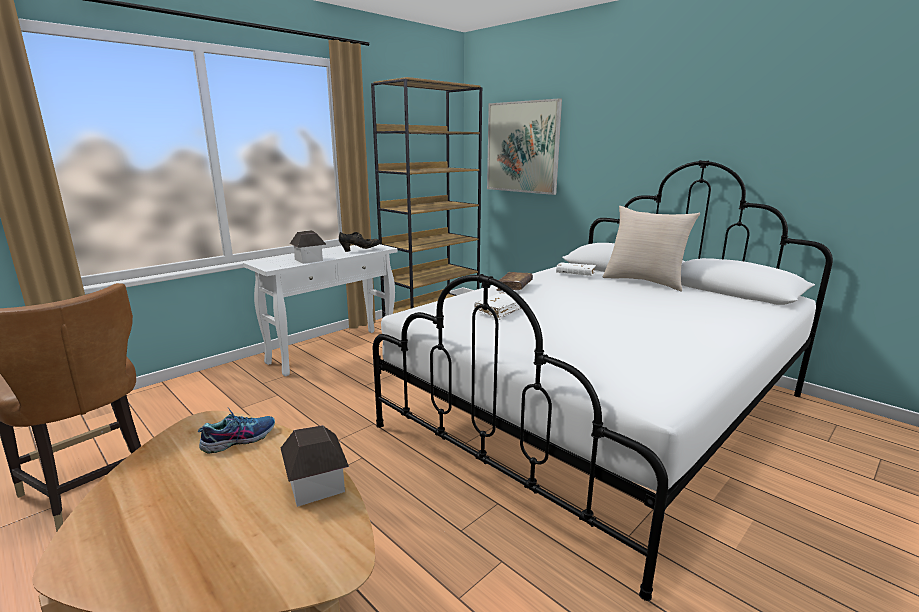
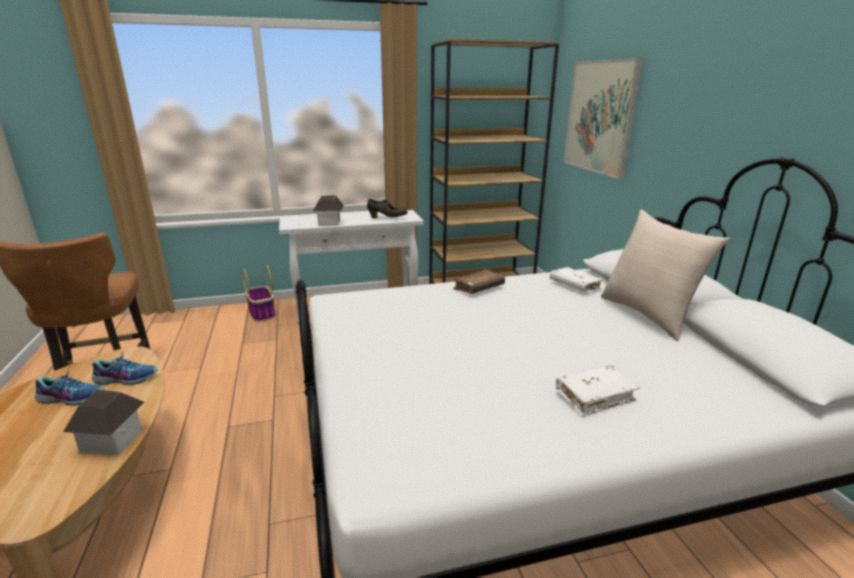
camera: 30 degrees right, 5 degrees up
(197, 473) = (71, 397): none -> shoe
(230, 377) = (262, 313): none -> basket
(498, 311) = (413, 315): white book -> white book (594, 396)

